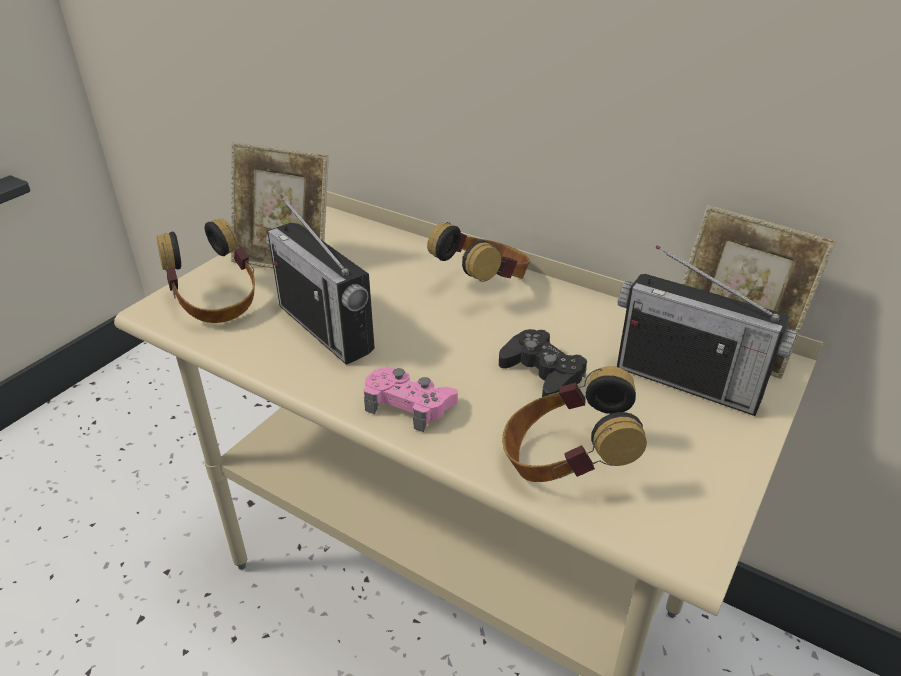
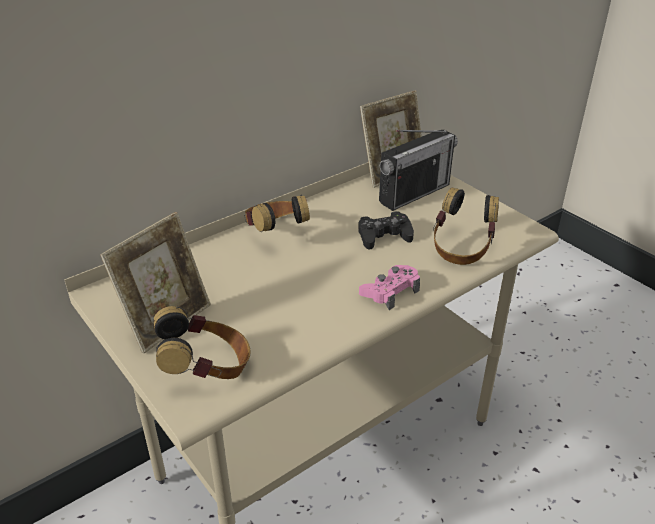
camera: 70 degrees left, 0 degrees up
(325, 328) = (284, 314): radio -> none

